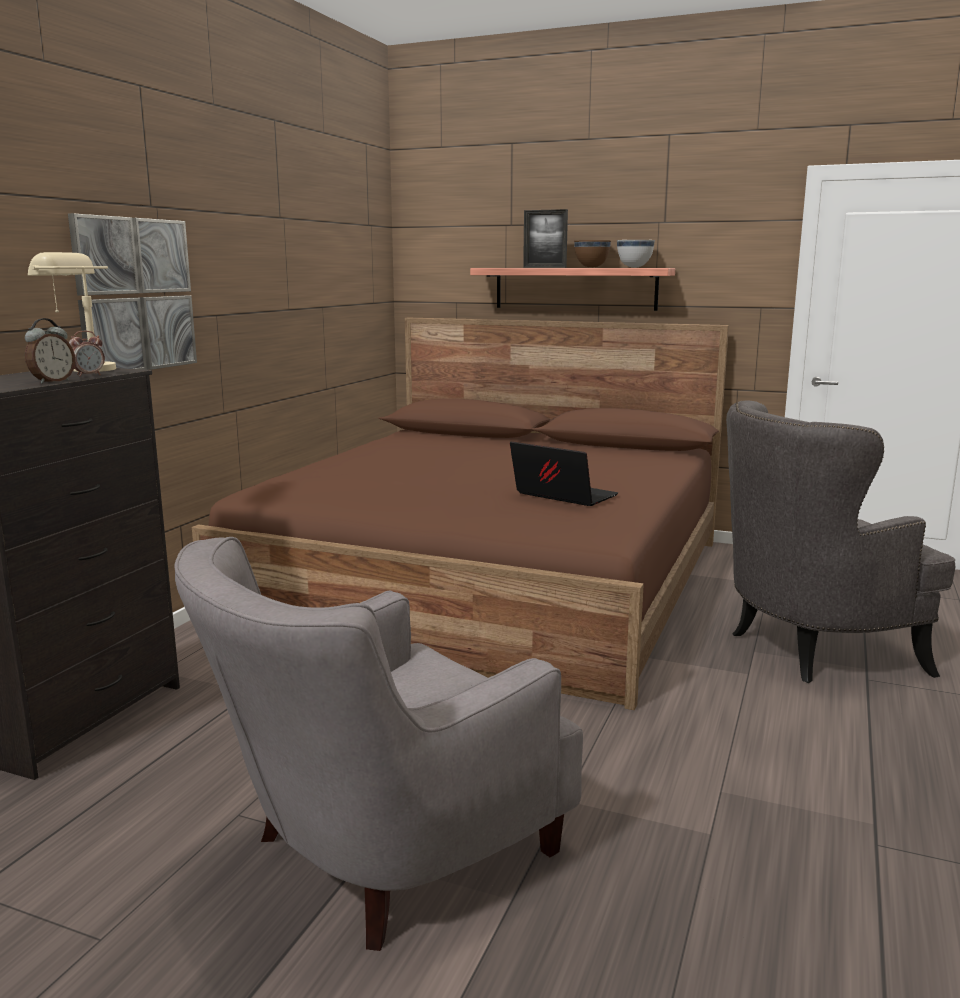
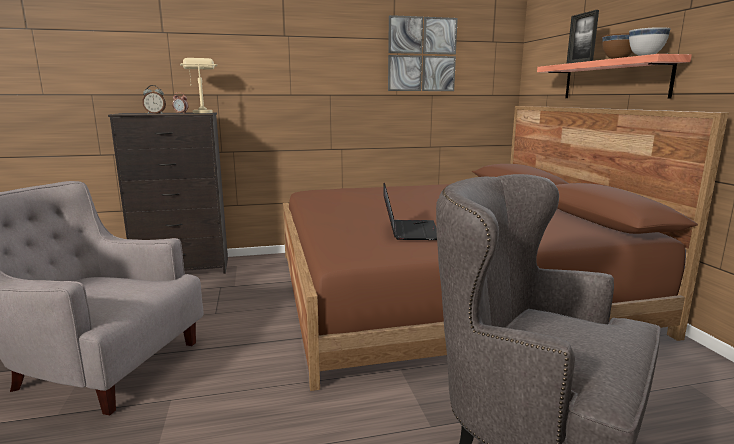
camera: 55 degrees right, 0 degrees up
(135, 295) = (267, 81): picture -> picture (422, 54)

